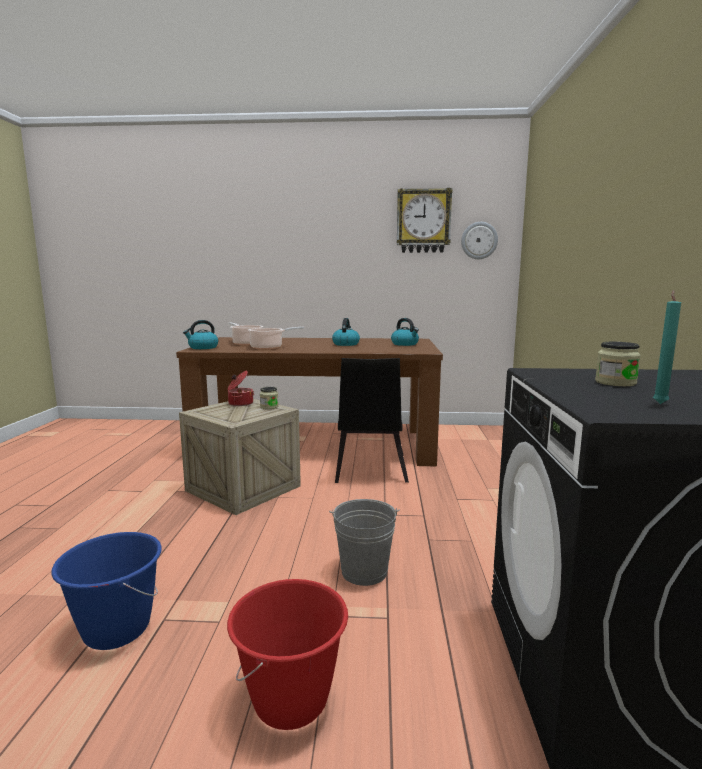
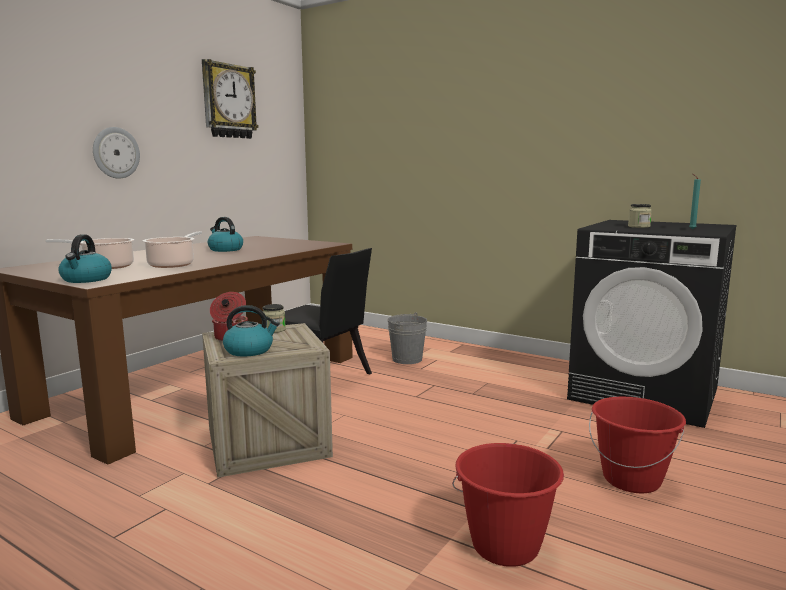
camera: 60 degrees left, 0 degrees up
(116, 629) = (505, 547): blue bucket -> red bucket
(364, 571) = (498, 424): grey bucket -> grey bucket (407, 359)
(405, 344) = (275, 242): kettle -> kettle (249, 350)
(479, 240) = (276, 127): wall clock -> wall clock (116, 153)

